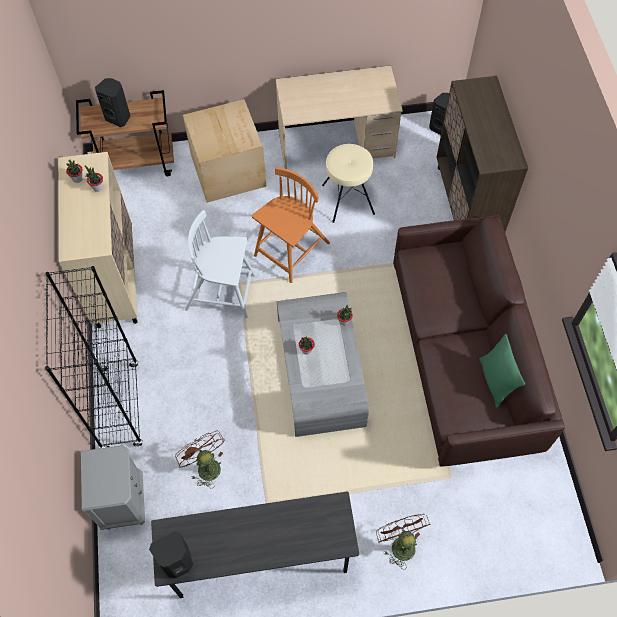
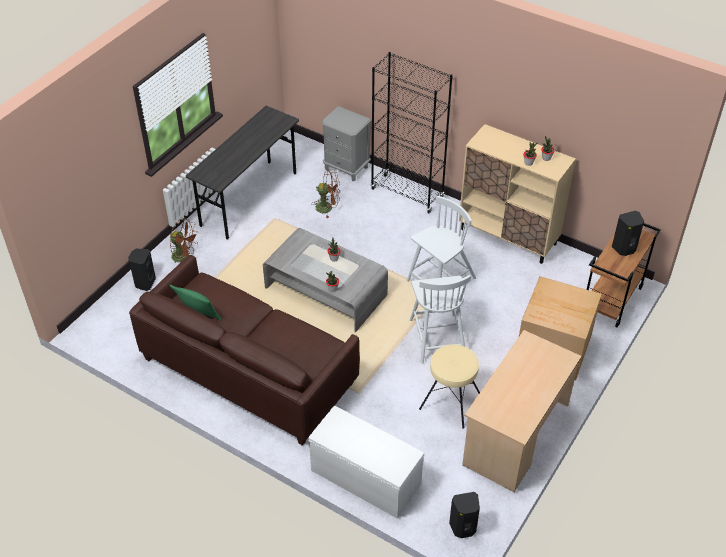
camera: 130 degrees right, 15 degrees down
(177, 562) = (266, 116): black speaker -> black speaker (144, 283)
(291, 251) = (437, 337): orange chair -> white chair
(466, 205) = (364, 477): brown cabinet -> white bench

